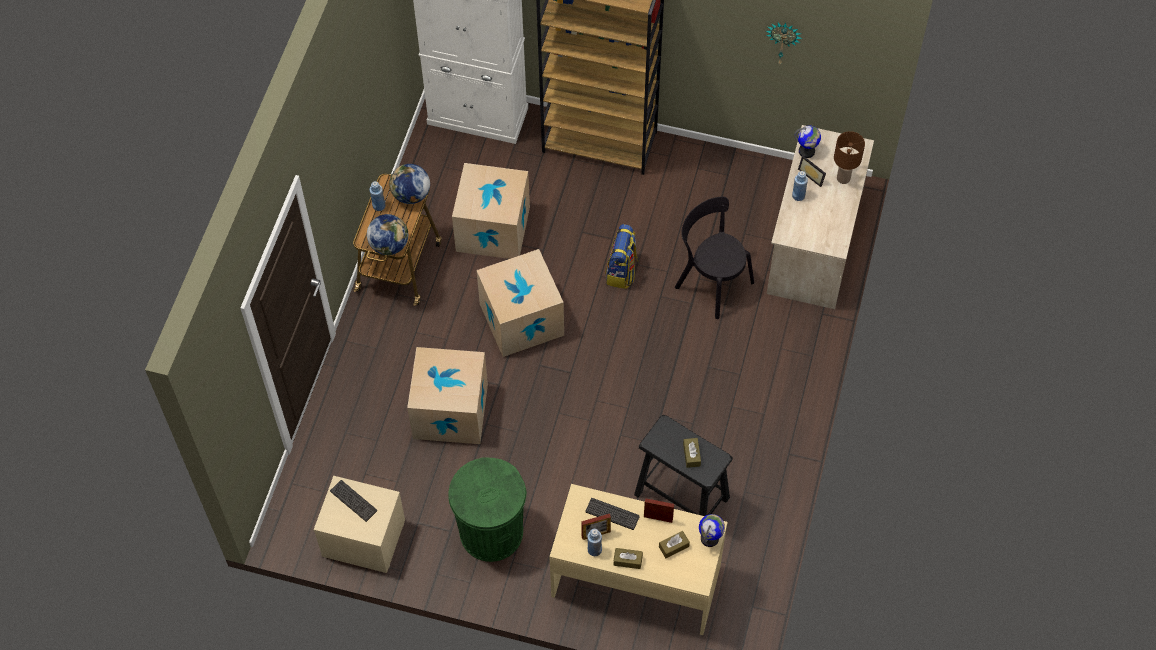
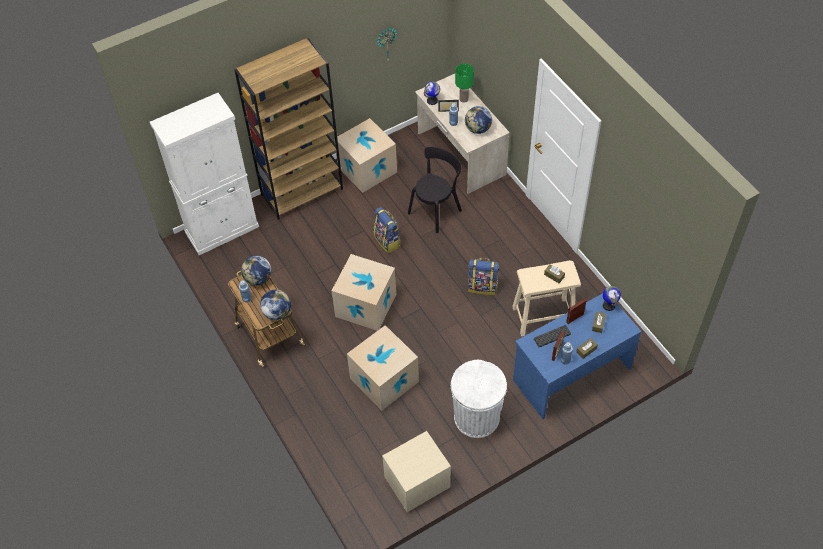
camera: 45 degrees left, 5 degrees down
(353, 501) = (408, 457): keyboard -> none
(491, 532) = (476, 417): green trash can -> white trash can
(493, 229) = (297, 276): cardboard box -> cardboard box (367, 169)
(636, 580) = (571, 373): beige desk -> blue desk
(659, 407) = (482, 286): none -> backpack
(682, 496) = (543, 316): black stool -> beige stool
(711, 282) = (436, 210): black chair -> black chair turned 135 degrees clockwise
(815, 226) = (478, 129): none -> globe
(843, 178) = (463, 99): brown table lamp -> green table lamp

